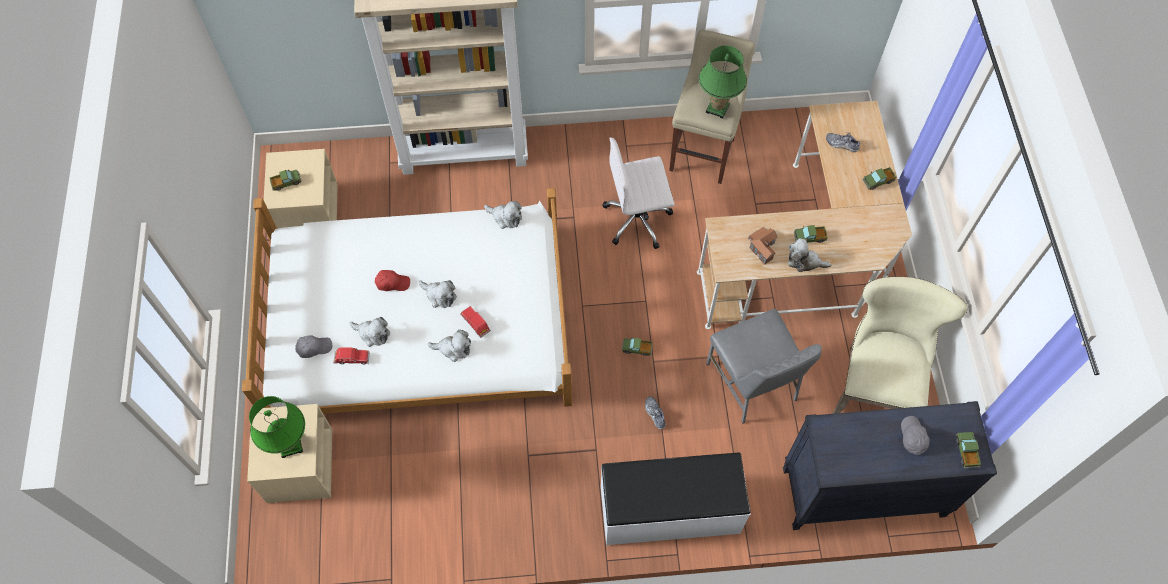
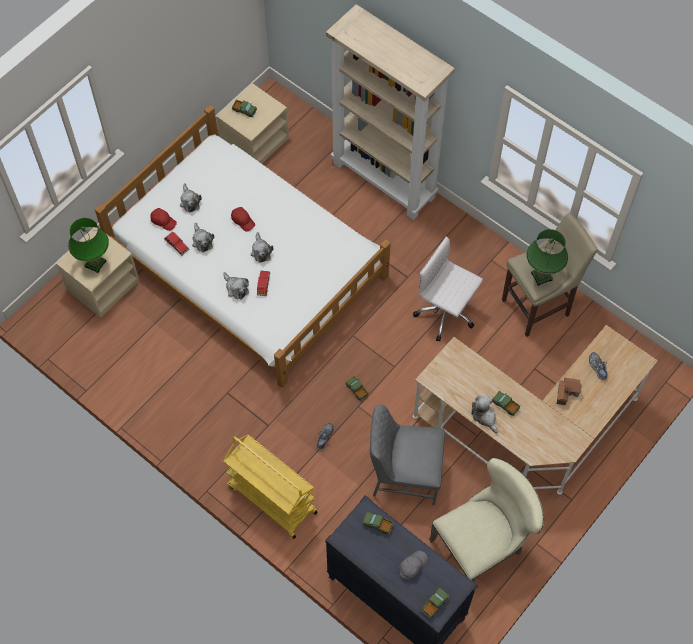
camera: 45 degrees right, 0 degrees up
(314, 348) = (163, 221): grey cap -> red cap
(505, 217) = (348, 237): plush toy -> plush toy (189, 201)
(670, 511) = (271, 499): white bench -> yellow cart
(753, 382) = (404, 474): grey chair -> grey chair turned 75 degrees clockwise
(762, 247) = (468, 385): toy house -> toy house (567, 392)
(878, 181) = (593, 410): toy truck -> toy truck (378, 524)

